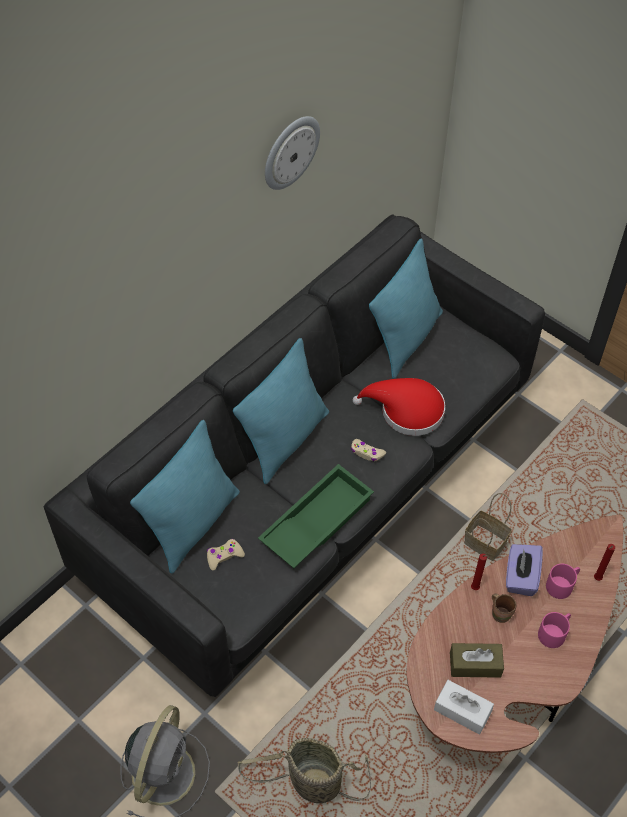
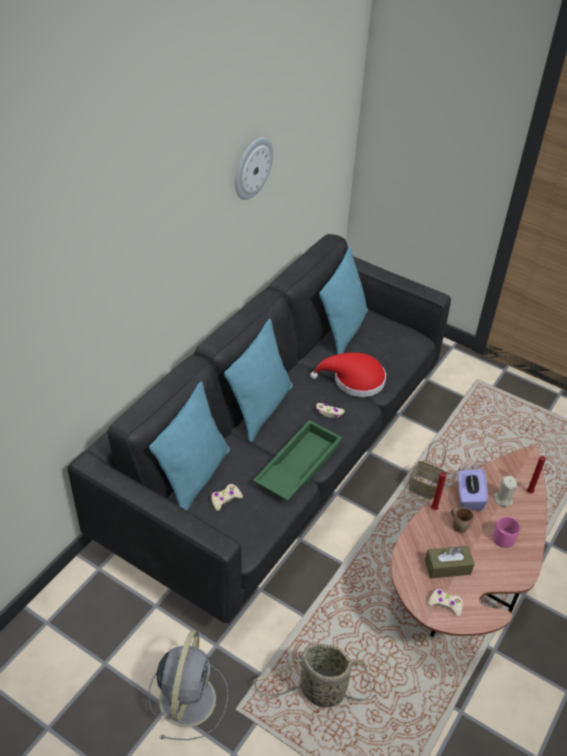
camera: 10 degrees left, 10 degrees down
(462, 711) = (445, 604): white tissue box -> beige game controller
(562, 584) = (503, 499): pink mug -> beige candle

